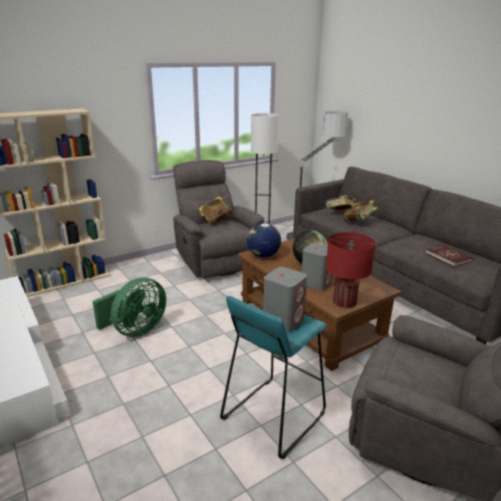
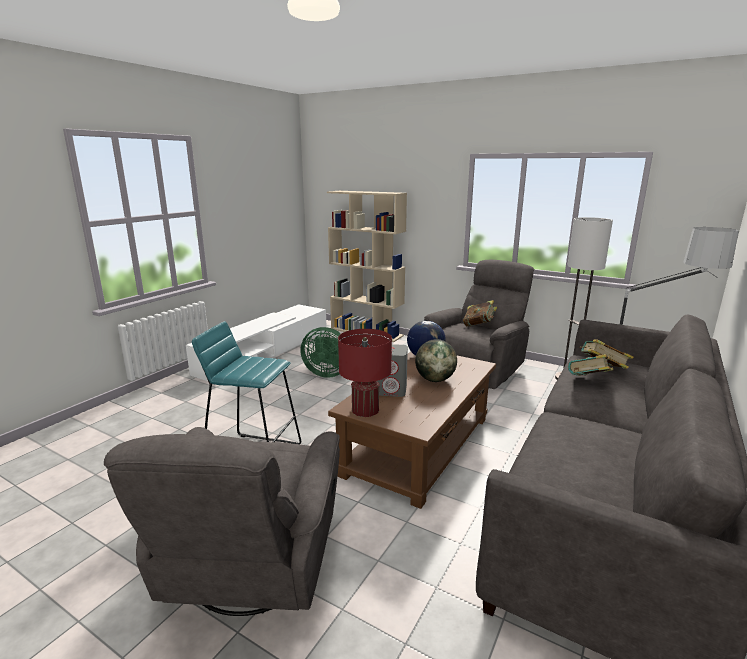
camera: 65 degrees right, 5 degrees down
(283, 320) = (254, 366): grey speaker -> none
(448, 257) = (567, 461): red book -> none

